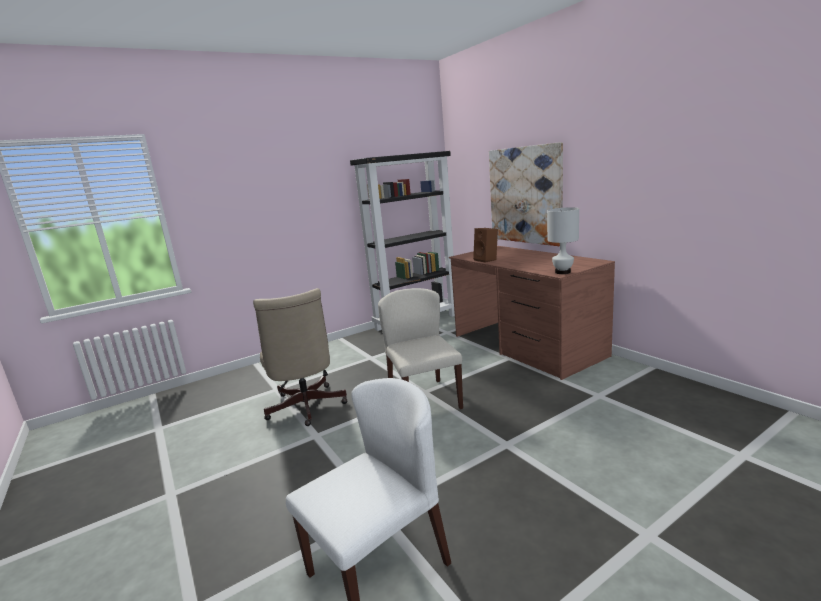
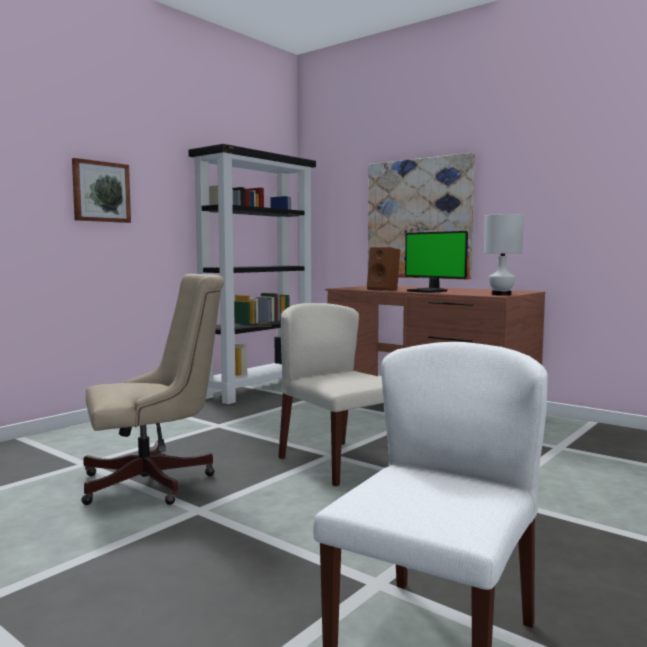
camera: 20 degrees left, 10 degrees down
(288, 204) = (101, 191): none -> picture
(306, 409) = (156, 482): beige office chair -> beige office chair turned 75 degrees counterclockwise
(516, 263) = (428, 291): none -> monitor

